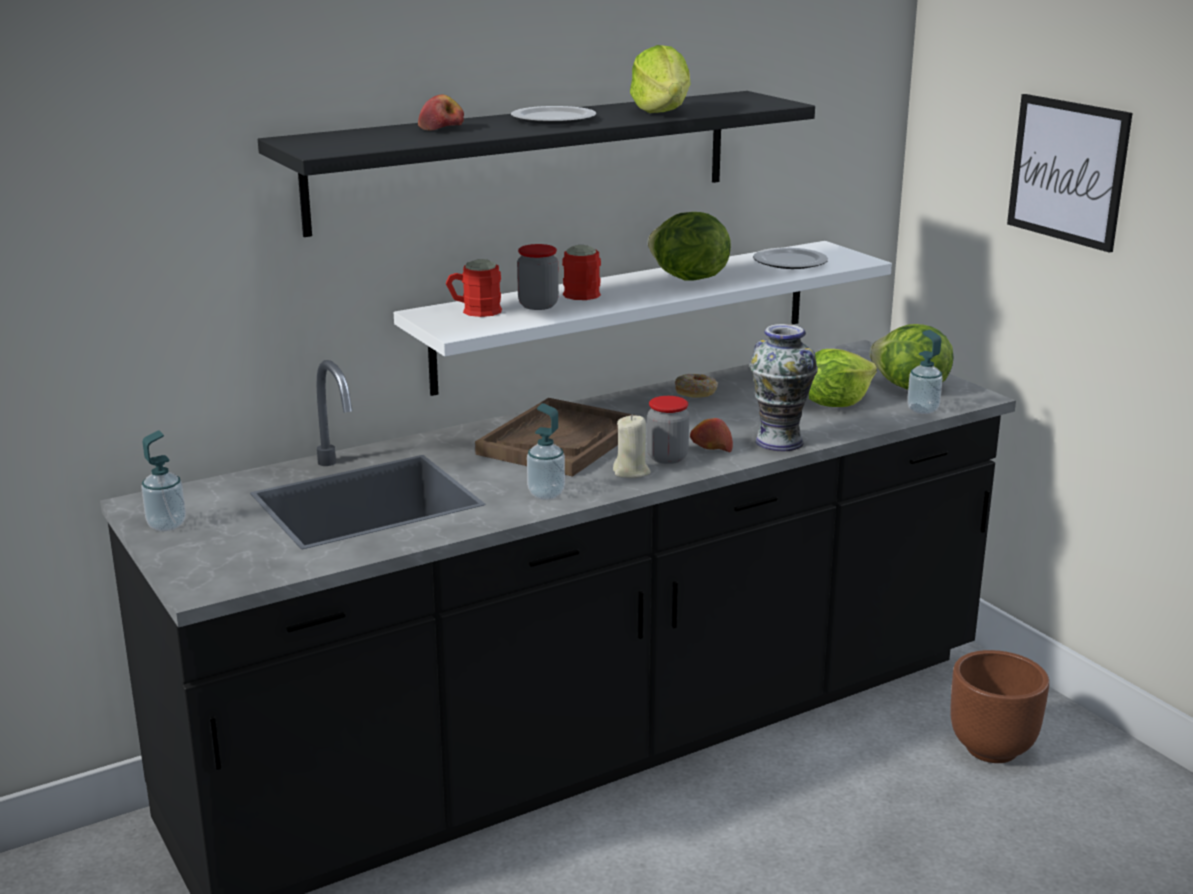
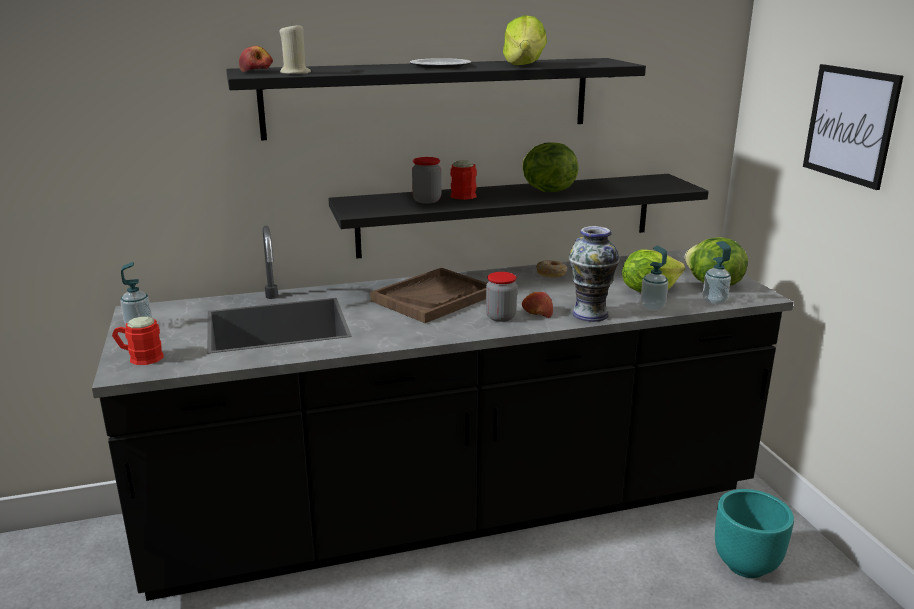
camera: 15 degrees right, 0 degrees up
(441, 128) = (354, 67): apple -> apple (256, 71)
(474, 311) = (380, 201): red mug -> red mug (140, 358)
(546, 494) = (397, 333): soap dispenser -> soap dispenser (652, 307)
(626, 315) = (507, 214): white shelf -> black shelf
(631, 472) = (468, 325): beige candle -> beige candle (295, 73)
(789, 262) = (630, 185): plate -> none
(992, 748) = (746, 565): brown planter -> turquoise planter

